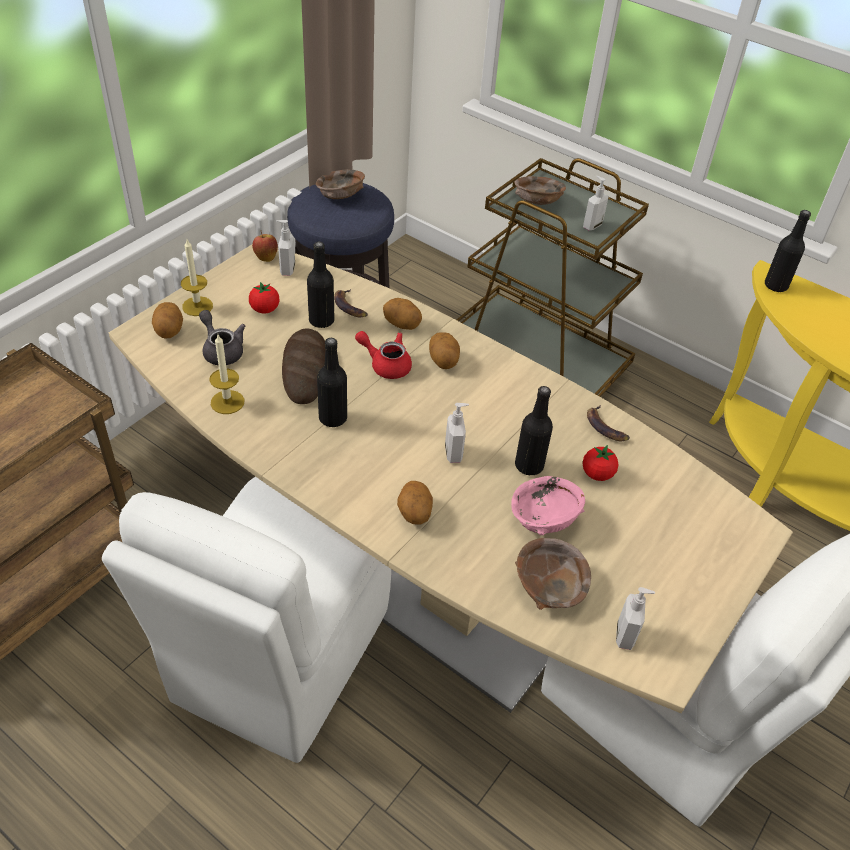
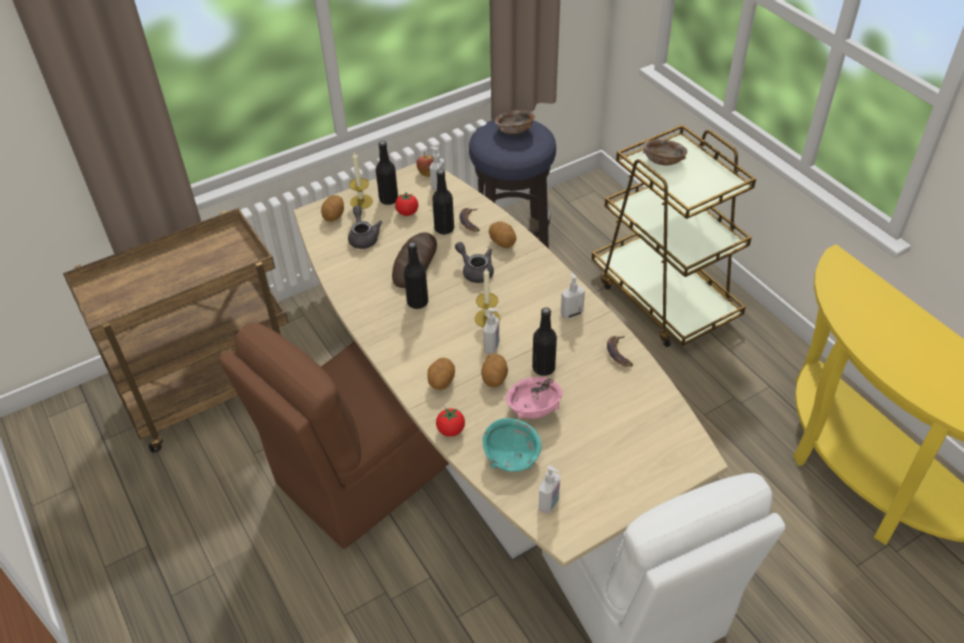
camera: 25 degrees right, 0 degrees up
(227, 402) = (350, 275): candle -> candle (487, 318)
(278, 659) = (360, 475): white chair -> brown chair
(386, 364) = (475, 271): red teapot -> grey teapot
(443, 361) = (520, 277): potato -> potato (495, 379)
(548, 587) = (511, 456): brown bowl -> turquoise bowl
(592, 225) = (699, 189): soap dispenser -> soap dispenser (571, 313)
(597, 474) = (593, 386): tomato -> tomato (451, 430)
(776, 286) = (835, 269): black bottle -> black bottle (389, 199)

